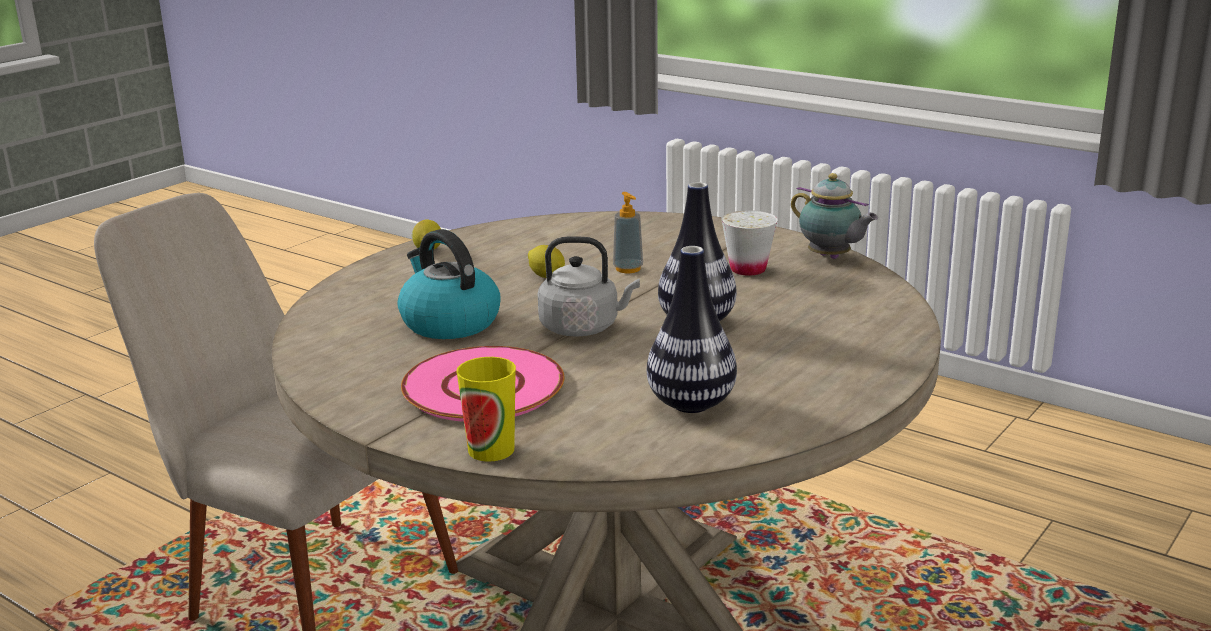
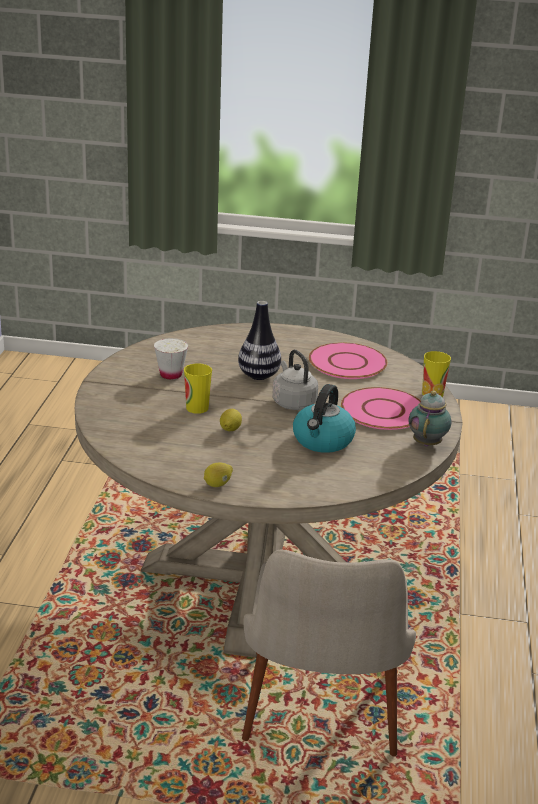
camera: 120 degrees left, 5 degrees up
(628, 269) = (197, 408): soap dispenser -> cup
(691, 404) = (347, 362): vase -> pink plate
(831, 258) = (134, 356): teapot -> teapot (427, 442)

